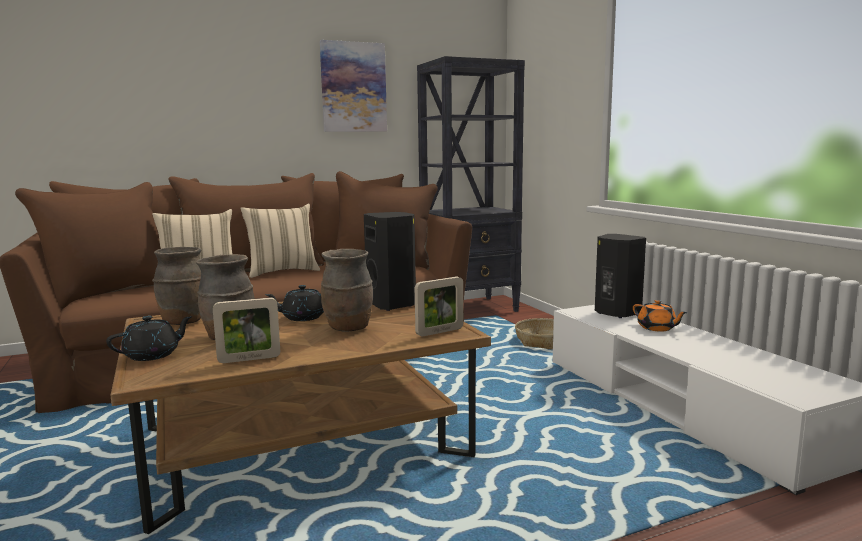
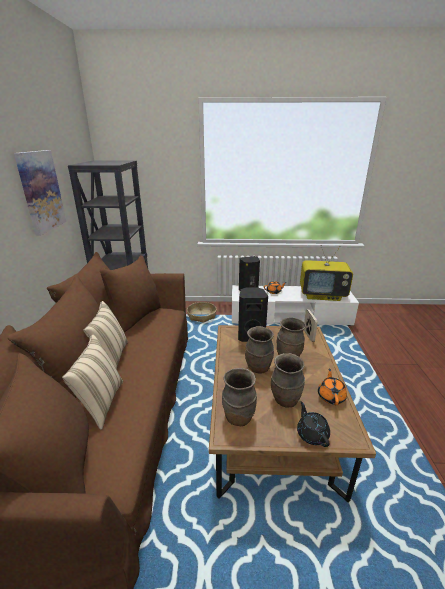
camera: 65 degrees left, 15 degrees up
(249, 359) = (331, 396): picture frame -> orange teapot
(302, 317) = (258, 368): black teapot -> brown vase
(744, 368) = (322, 295): none -> television

